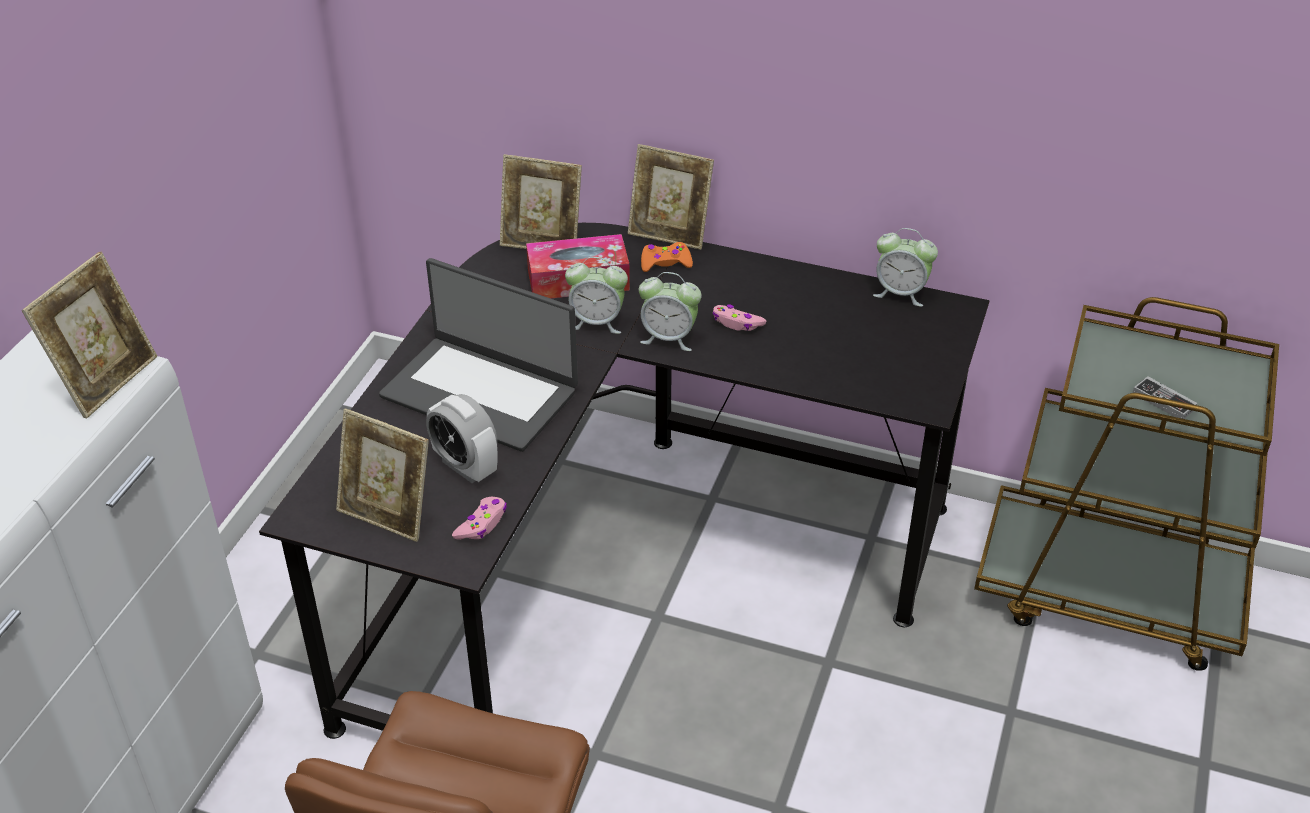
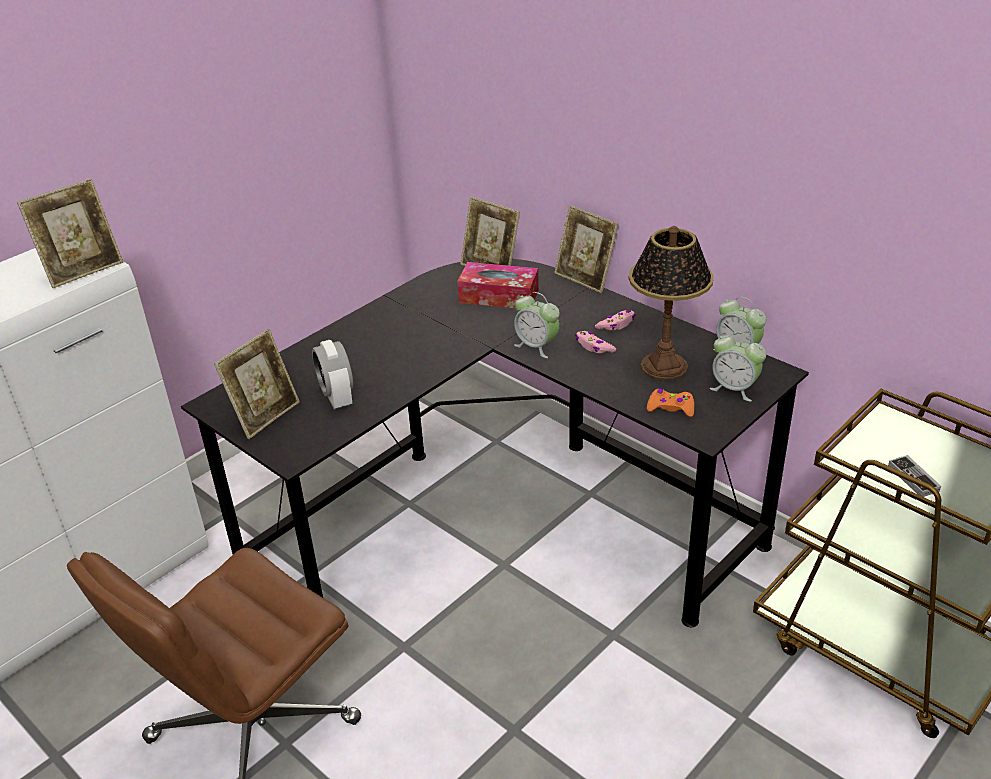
camera: 25 degrees right, 5 degrees down
(387, 514) = (265, 416): picture frame -> picture frame turned 105 degrees counterclockwise
(481, 392) = (381, 353): laptop -> none
(482, 524) = (321, 437): pink game controller -> pink game controller (616, 325)
(597, 322) = (493, 325): alarm clock -> alarm clock (734, 388)
(665, 263) = (568, 297): orange game controller -> orange game controller (670, 408)
(833, 330) = (664, 366): none -> table lamp

